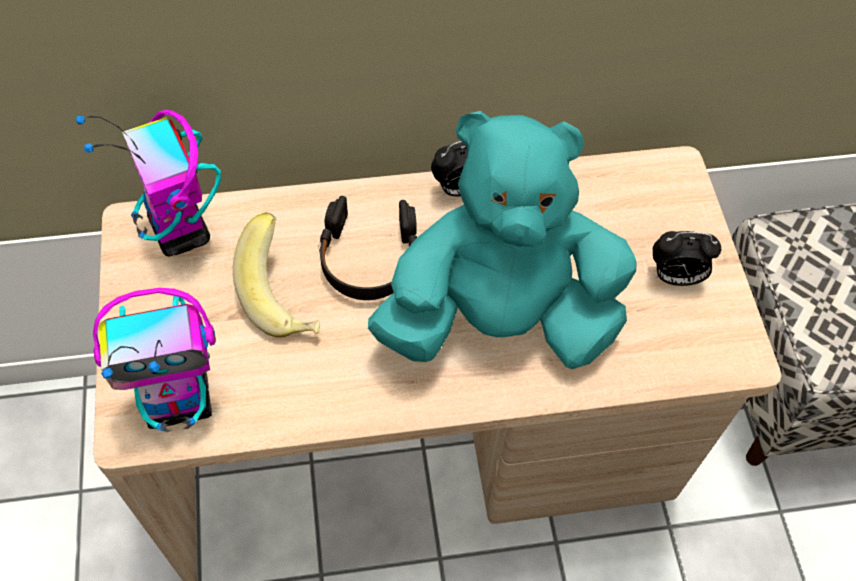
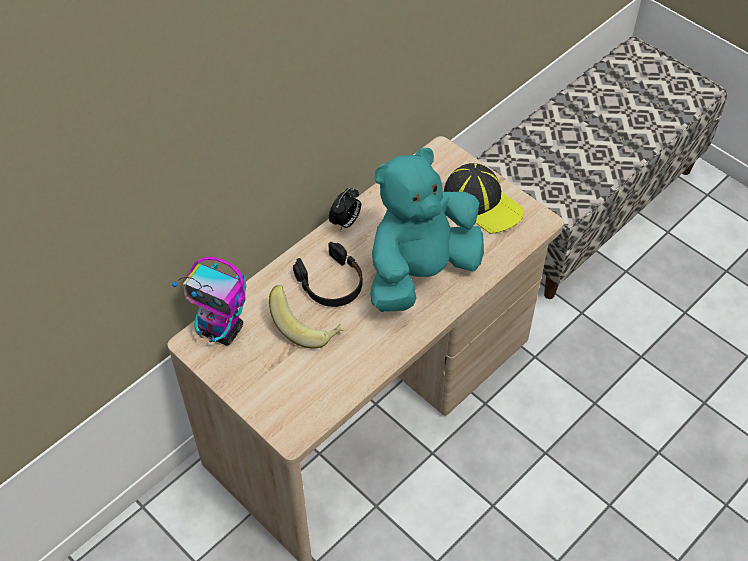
camera: 35 degrees left, 5 degrees down
(181, 402) = (303, 406): toy robot -> none
(675, 277) = (482, 203): alarm clock -> cap

